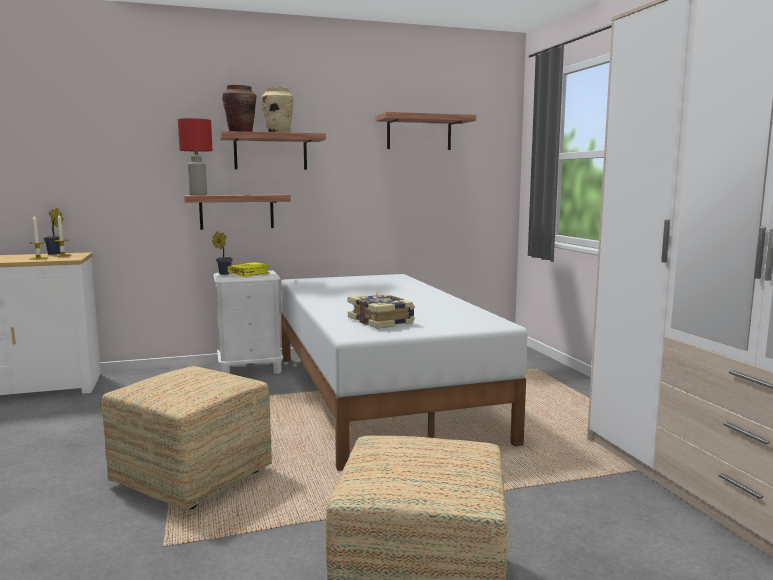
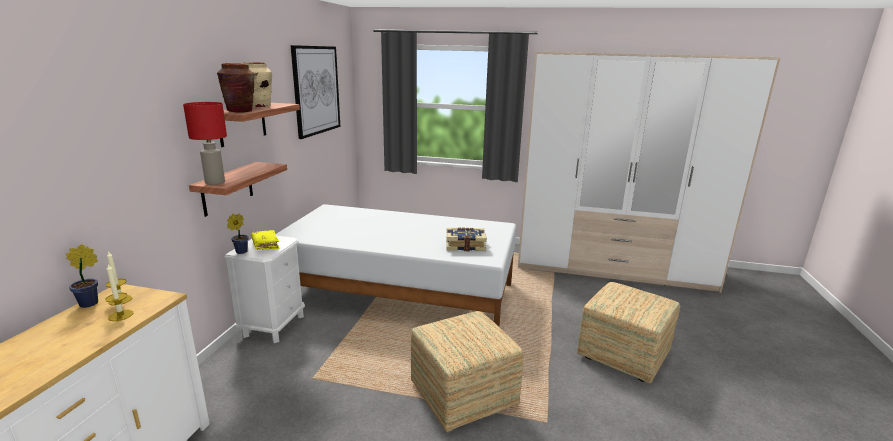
camera: 60 degrees left, 10 degrees up
(419, 133) = (316, 90): shelf -> picture

